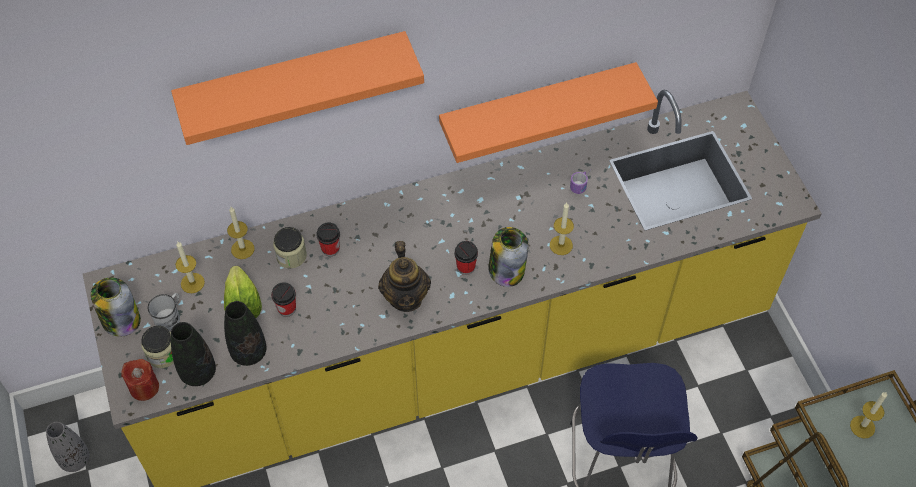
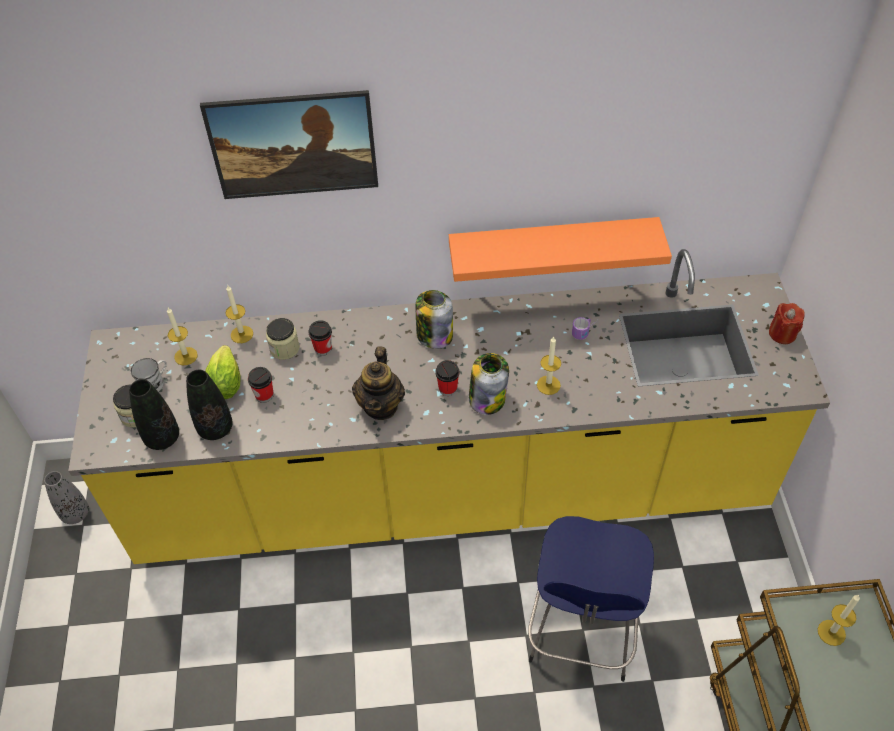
camera: 15 degrees right, 5 degrees down
(120, 319) = (109, 377): jar -> jar (434, 335)
(144, 387) = (108, 442): red candle -> red candle (782, 334)
(294, 83) = (297, 168): orange shelf -> picture

